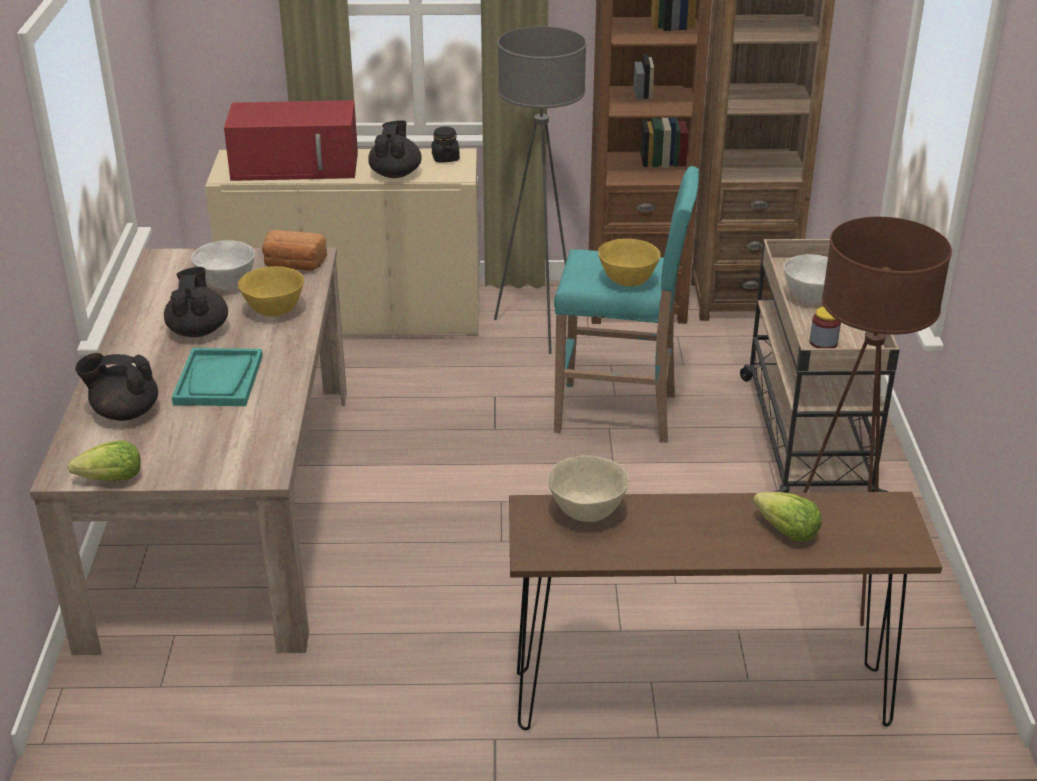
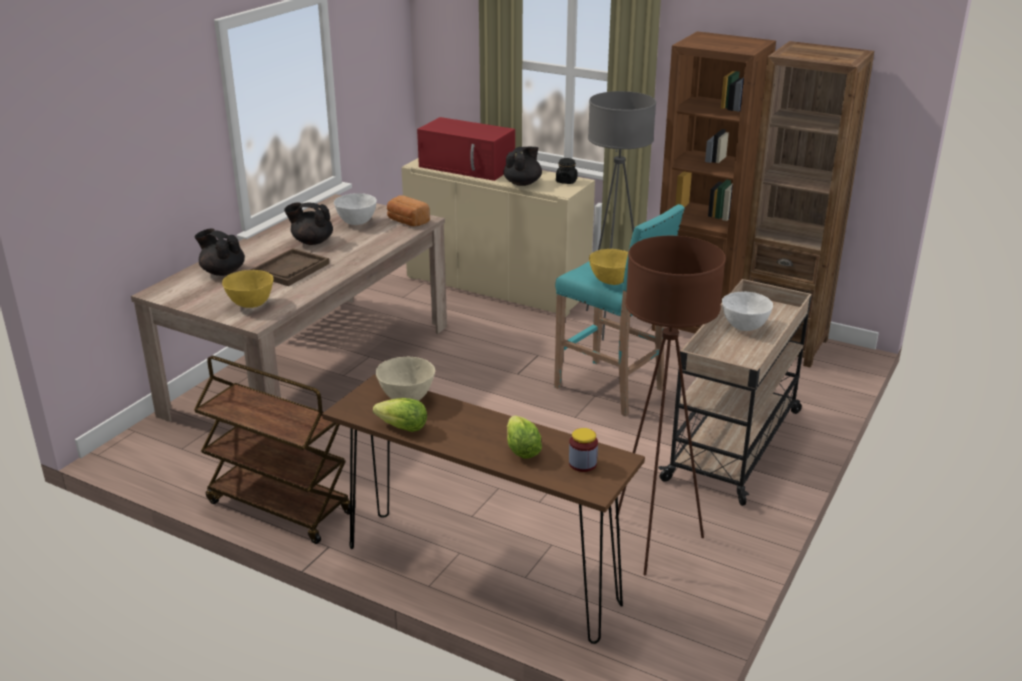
camera: 30 degrees right, 5 degrees down
(112, 479) = (176, 302): lettuce -> lettuce (403, 428)
(198, 330) = (312, 241): black teapot -> black teapot turned 105 degrees counterclockwise
(219, 380) = (290, 269): turquoise tray -> brown tray
(274, 311) = (365, 242): yellow bowl -> yellow bowl (251, 304)
(379, 714) = (278, 507): none -> brown cart
(823, 342) = (717, 356): jar -> jar (582, 464)

